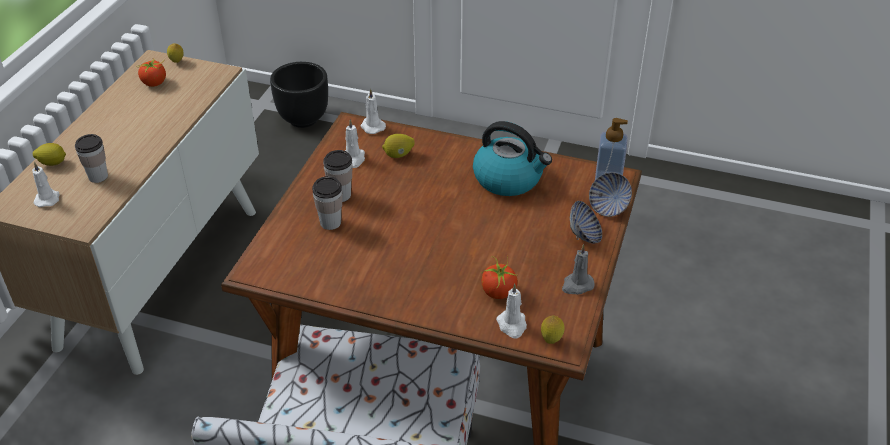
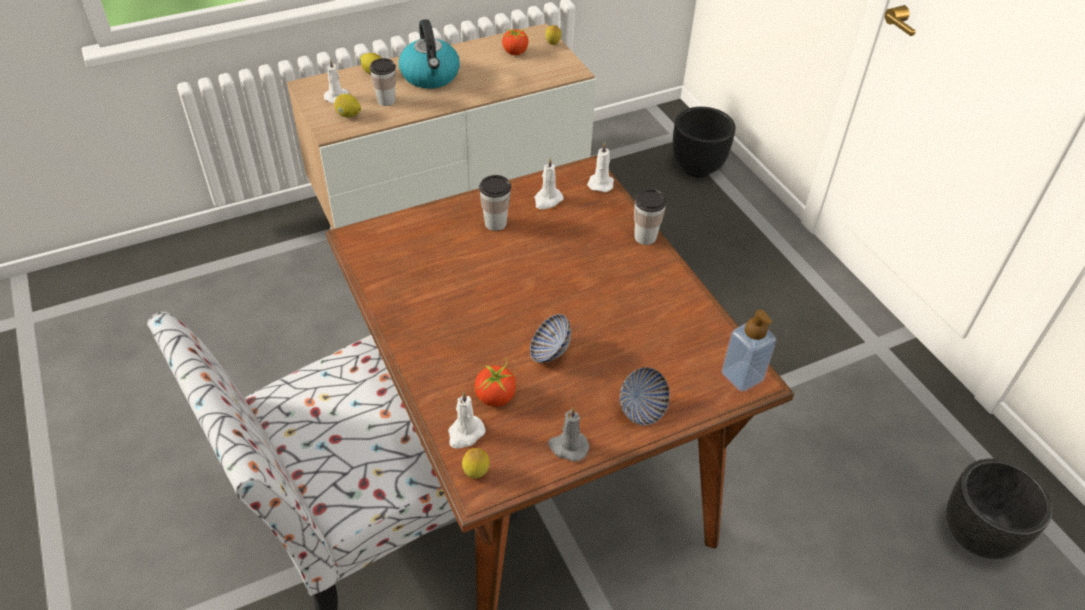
camera: 45 degrees right, 5 degrees up
(330, 222) = (457, 239): cup -> cup (645, 237)
(398, 155) = (587, 221): lemon -> lemon (348, 115)
(509, 179) = (649, 308): kettle -> kettle (430, 76)
(608, 207) = (703, 402): bowl -> bowl (549, 352)
(711, 229) = (975, 536): none -> black planter

